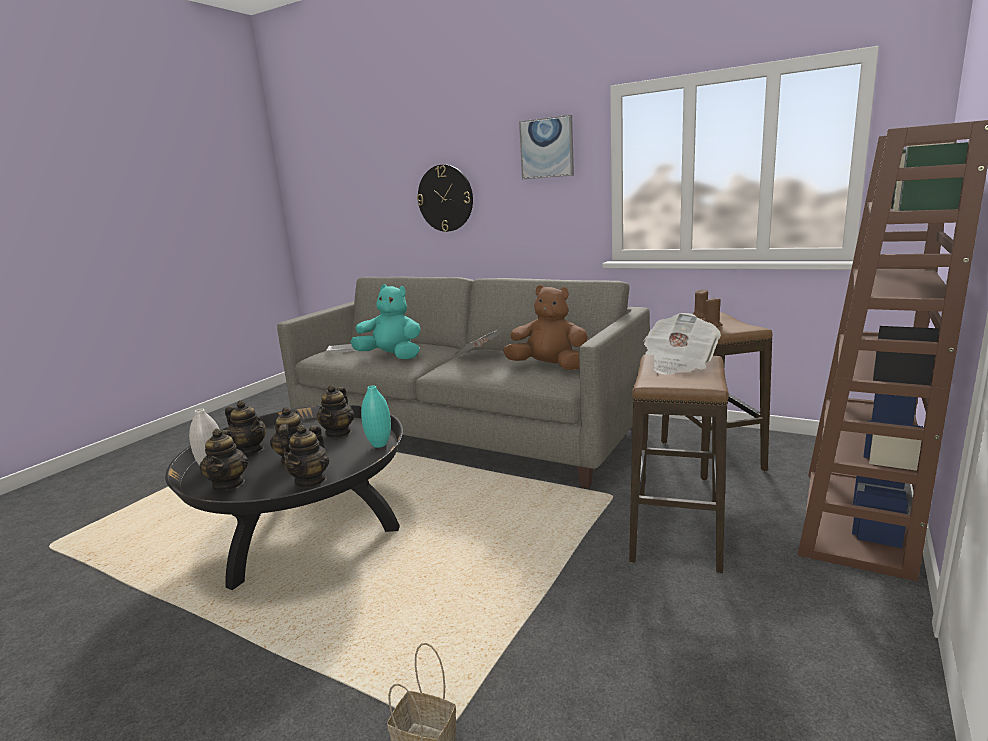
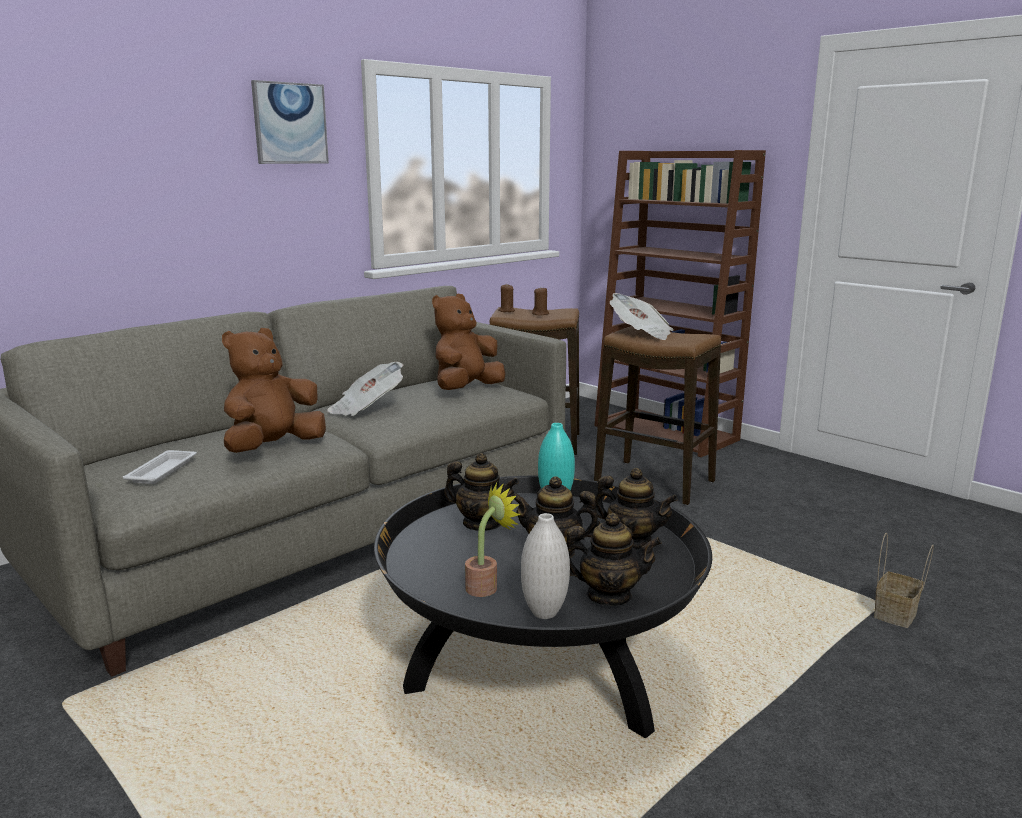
camera: 75 degrees left, 0 degrees up
(250, 450) = (487, 586): teapot -> potted plant
(392, 357) = (273, 448): turquoise plush toy -> brown plush toy
(445, 198) = (117, 188): wall clock -> none

